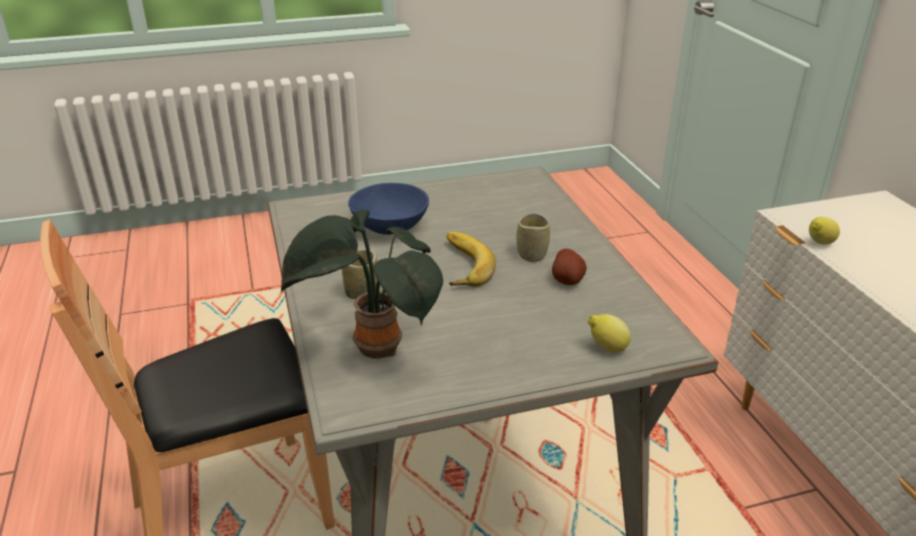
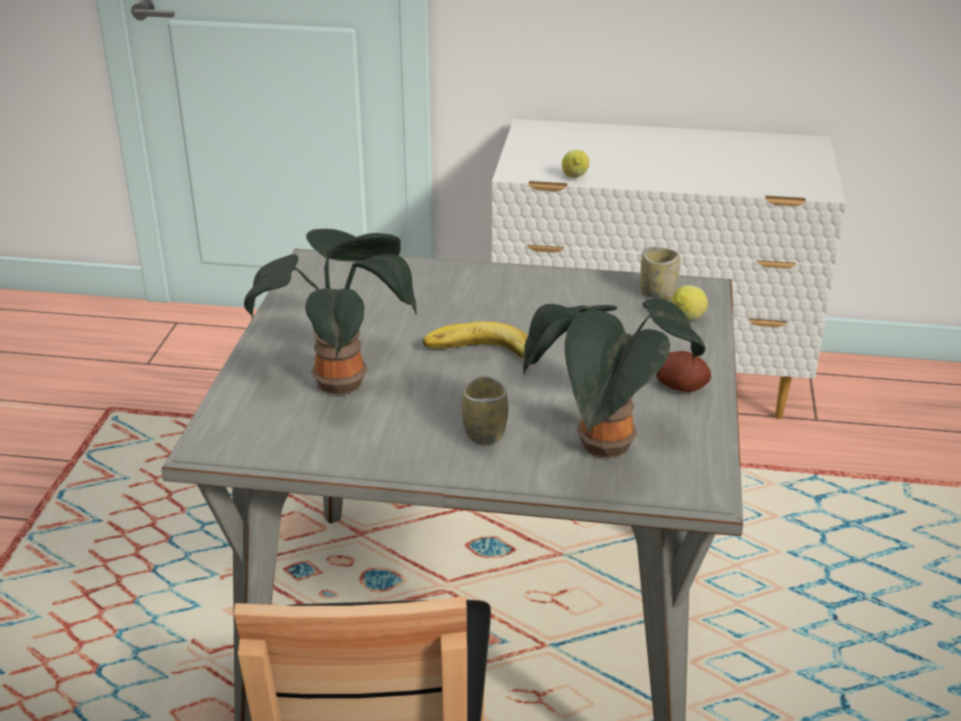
camera: 65 degrees left, 0 degrees up
(389, 226) = (343, 381): blue bowl -> potted plant
(532, 255) = (494, 309): cup -> cup (657, 294)
(567, 279) = (558, 304): potato -> potato (680, 386)

